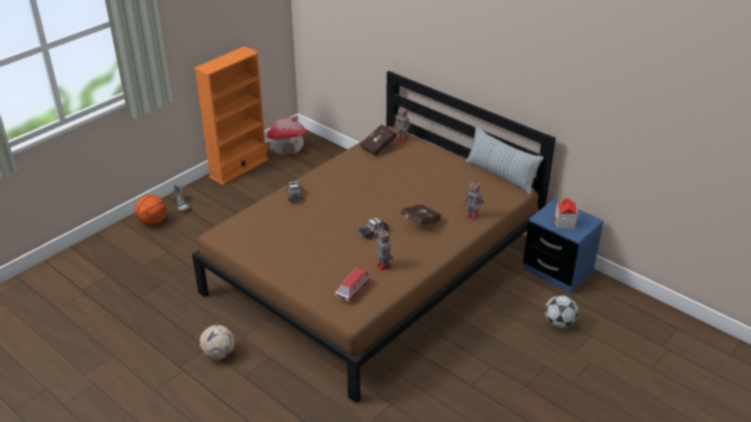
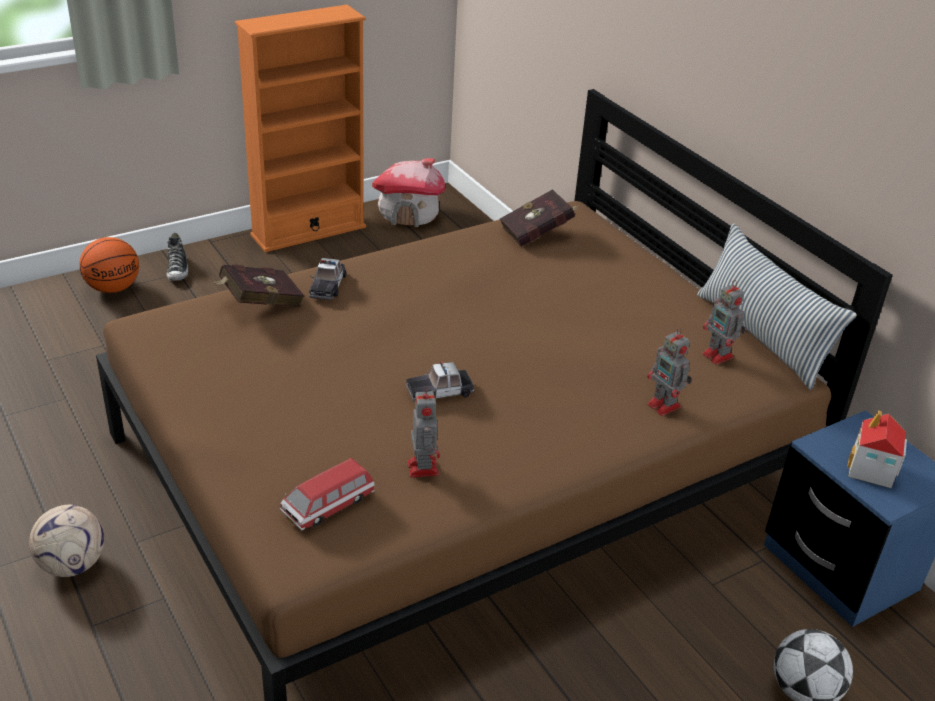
camera: 15 degrees right, 0 degrees up
(402, 138) = (590, 226): toy robot -> toy robot (719, 356)
(419, 223) = (543, 396): red book -> red book (259, 303)

